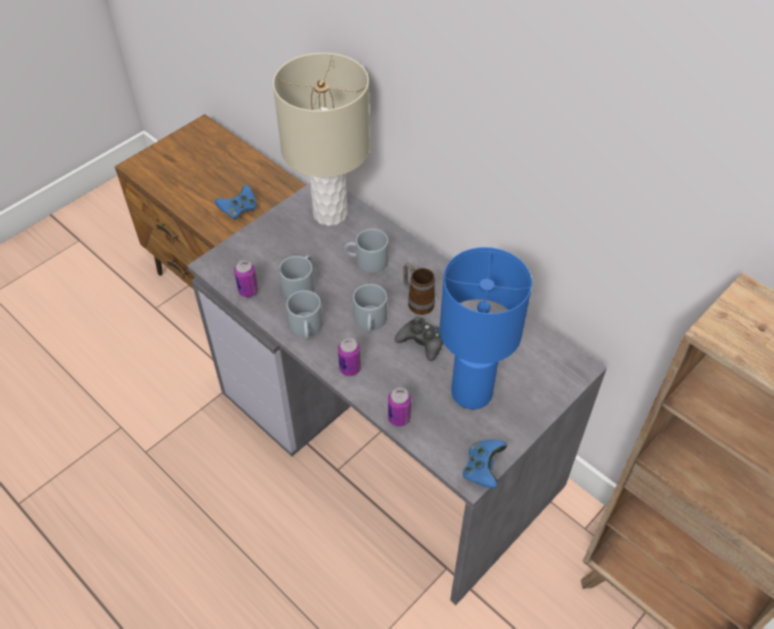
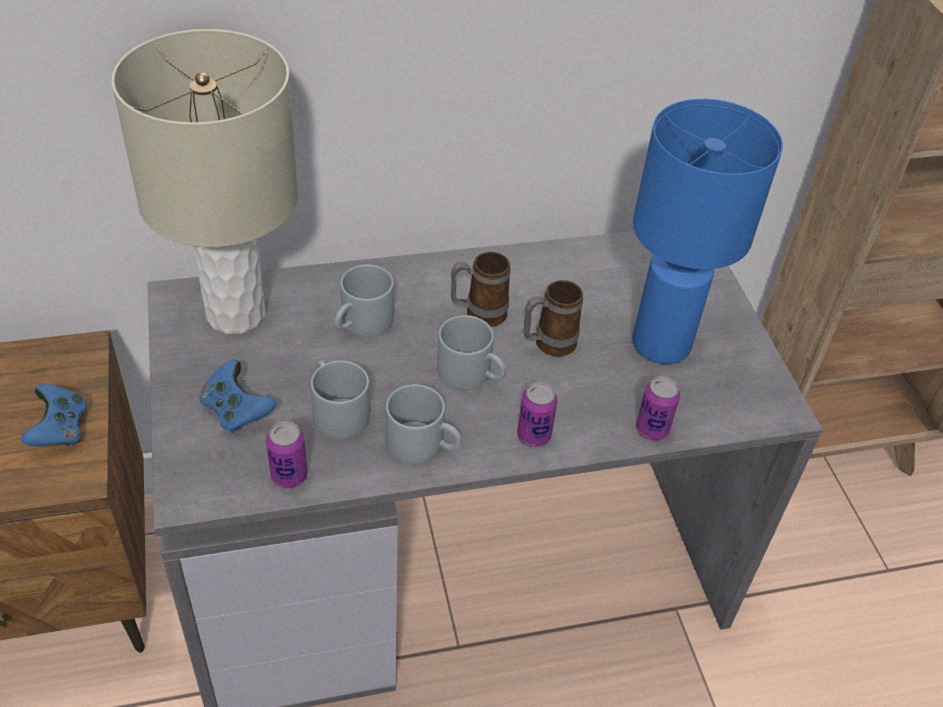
camera: 60 degrees left, 5 degrees down
(422, 342) = (547, 345): black game controller -> mug
(483, 469) = (778, 394): blue game controller -> blue game controller (236, 411)

